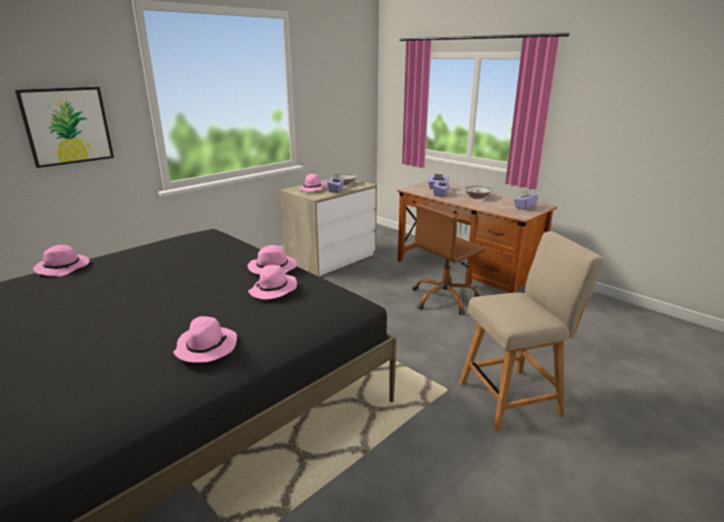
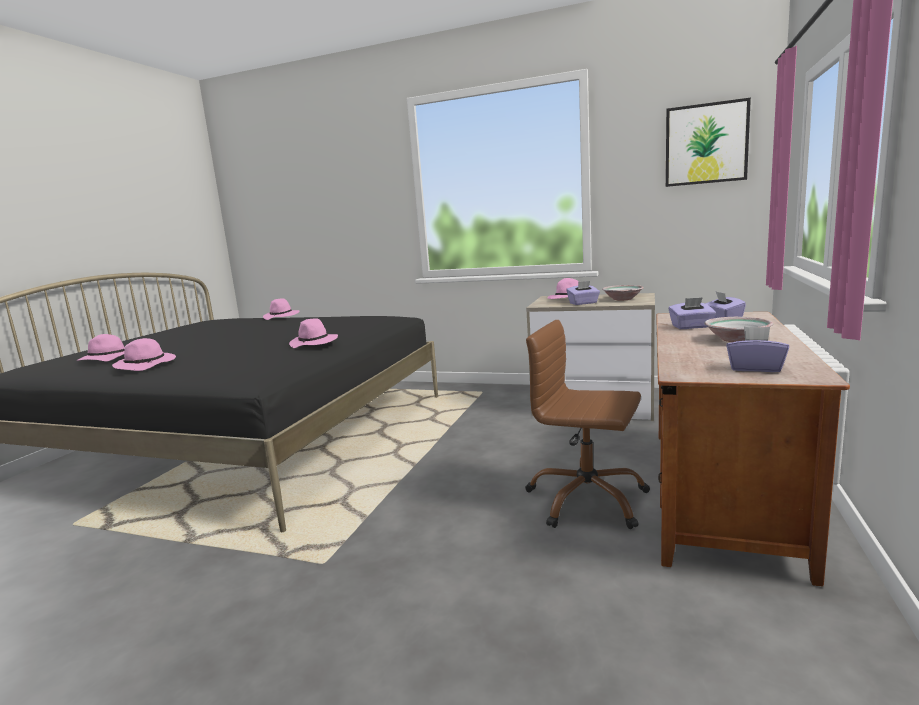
camera: 65 degrees right, 10 degrees down
(67, 126) = (351, 213): picture -> picture (706, 144)
(273, 290) = (260, 354): pink hat -> pink hat (107, 359)
(514, 397) = (328, 630): beige chair -> none

